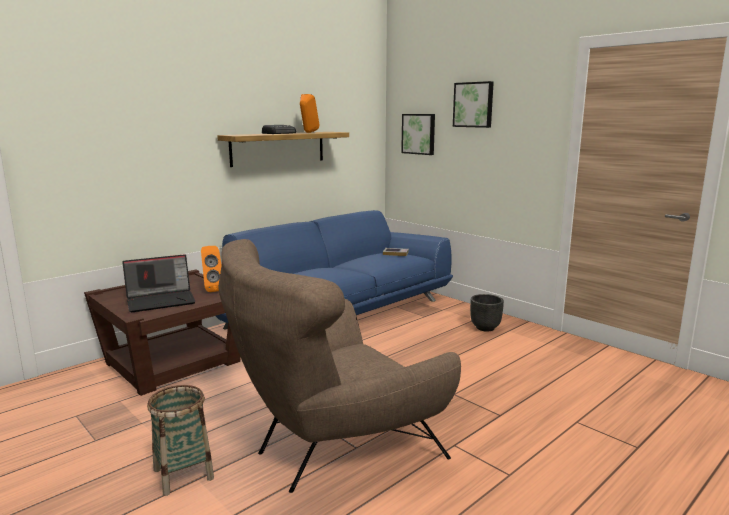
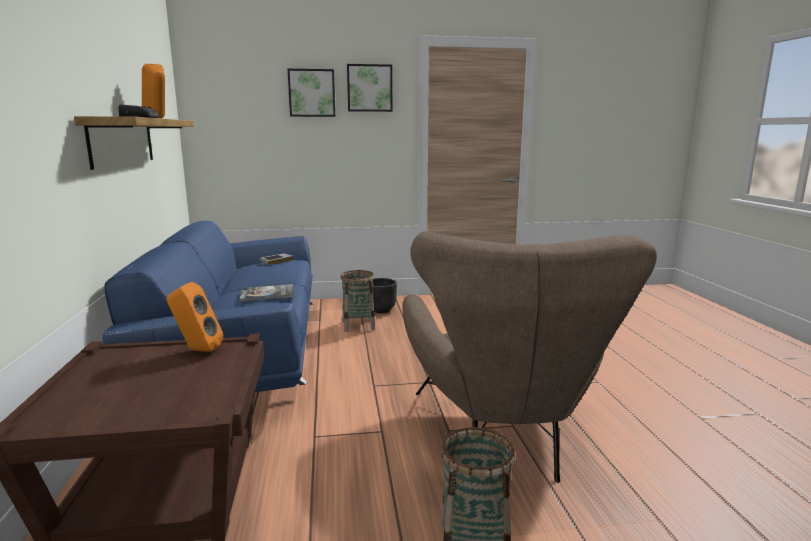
camera: 55 degrees left, 0 degrees up
(161, 300) = (169, 387): laptop -> none
(322, 273) = (267, 294): none -> book
(419, 134) = (238, 126): picture -> picture (369, 88)
(439, 331) = (358, 325): none -> basket

